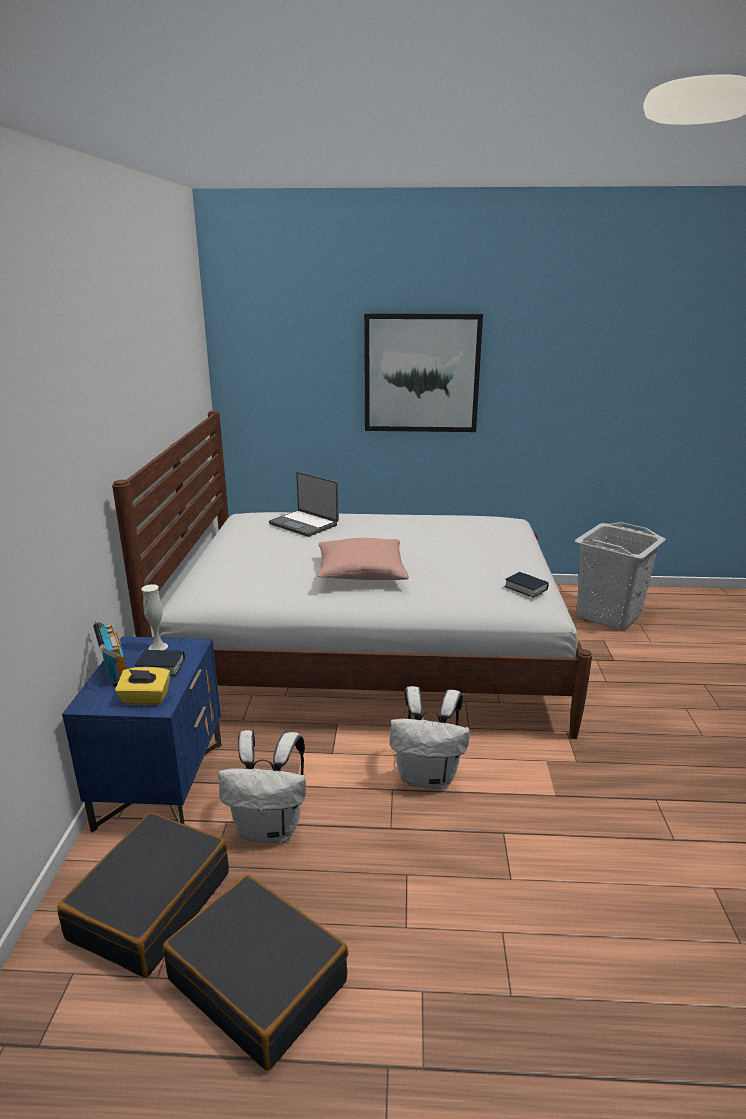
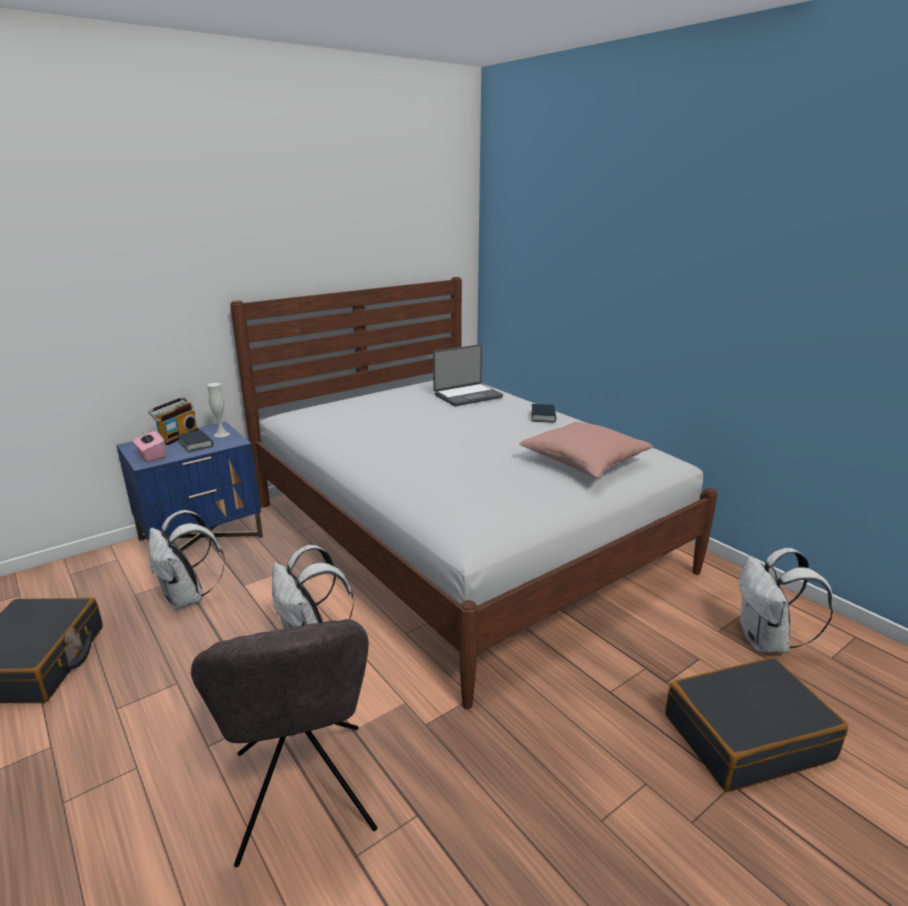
camera: 50 degrees right, 0 degrees up
(145, 699) = (151, 456): yellow tissue box -> pink tissue box
(150, 905) = (86, 591): black suitcase -> black suitcase (746, 736)
(304, 524) = (467, 395): laptop -> laptop turned 120 degrees counterclockwise
(361, 573) = (406, 441): pink pillow -> pink pillow (584, 462)
(421, 373) = (639, 262): picture -> none
(526, 588) = (491, 511): book -> book (543, 417)
(605, 844) = (303, 796): none -> grey chair
(609, 615) = (766, 642): grey laundry basket -> white backpack

